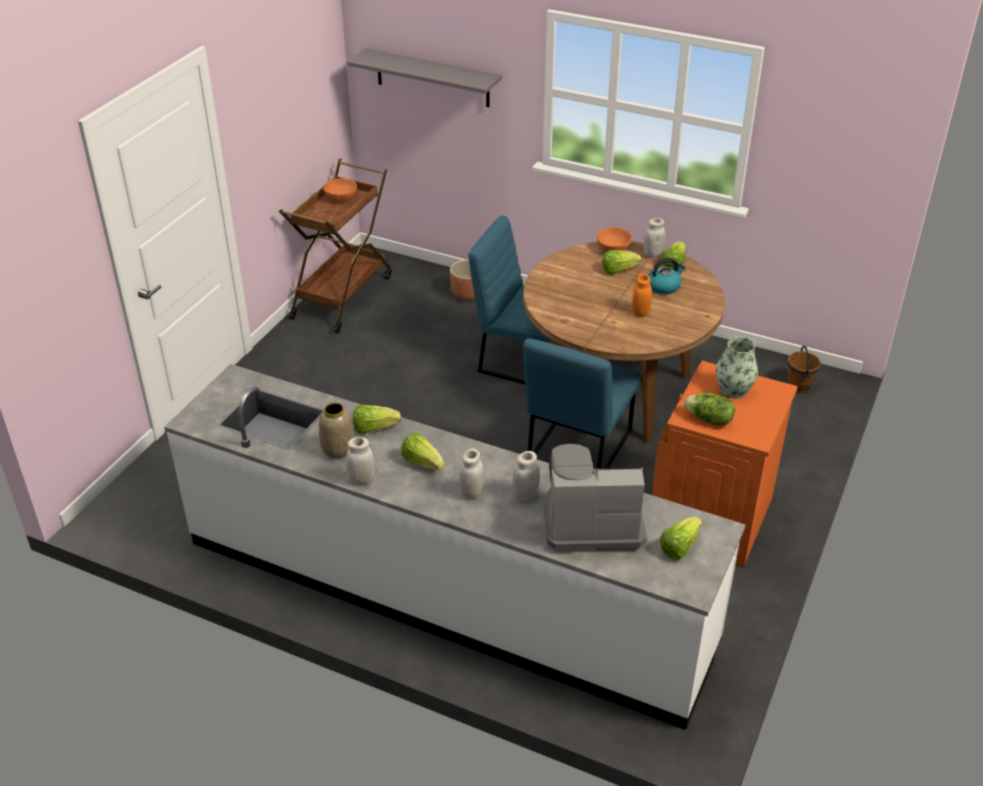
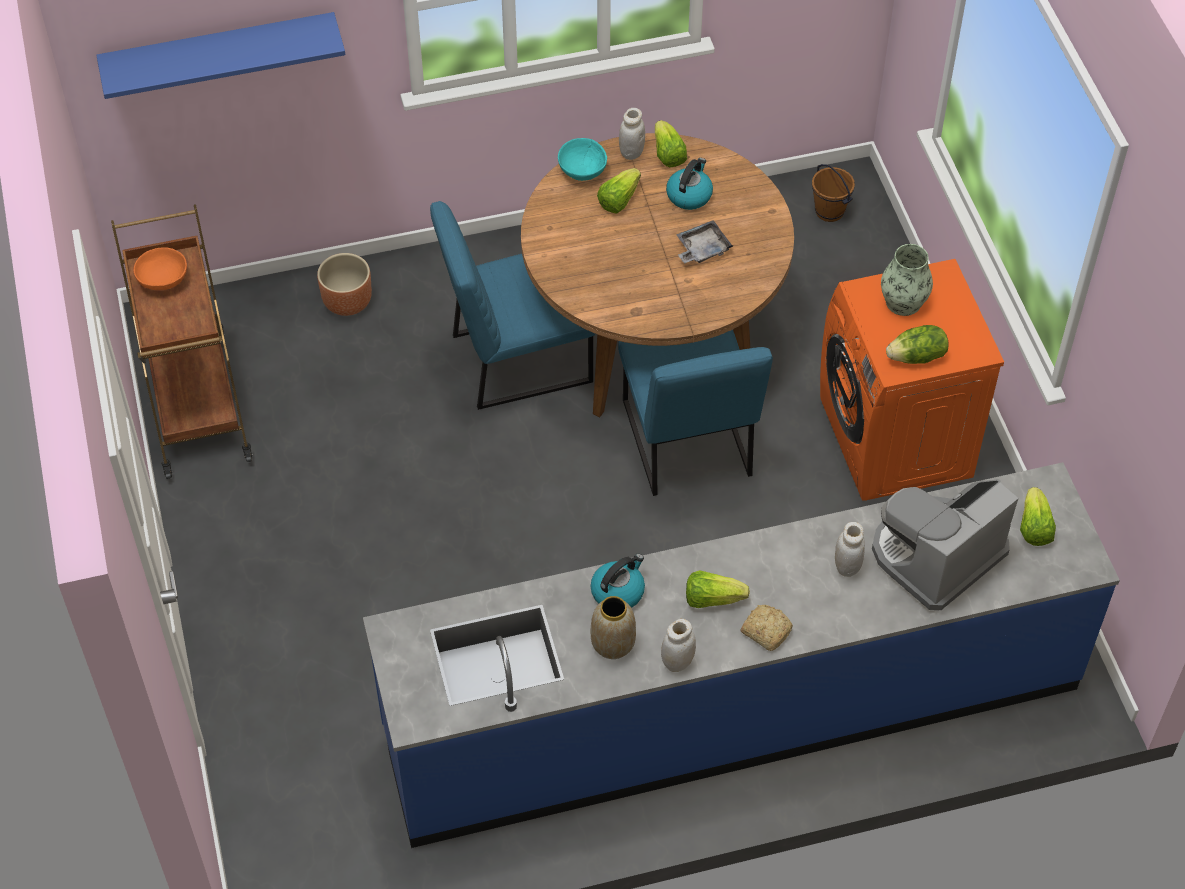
camera: 40 degrees left, 15 degrees up
(374, 428) = (618, 591): lettuce -> kettle
(432, 78) = (219, 53): grey shelf -> blue shelf
(433, 496) = (765, 630): none -> bread
(445, 592) = (732, 708): white counter -> blue counter
(472, 493) = (797, 600): white jar -> none
(613, 249) = (582, 170): orange bowl -> turquoise bowl
(640, 312) = (702, 249): orange jar -> grey tray

